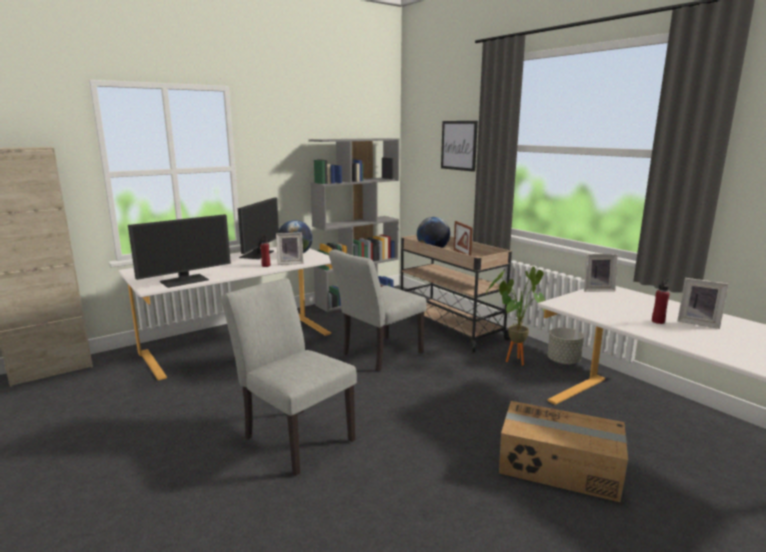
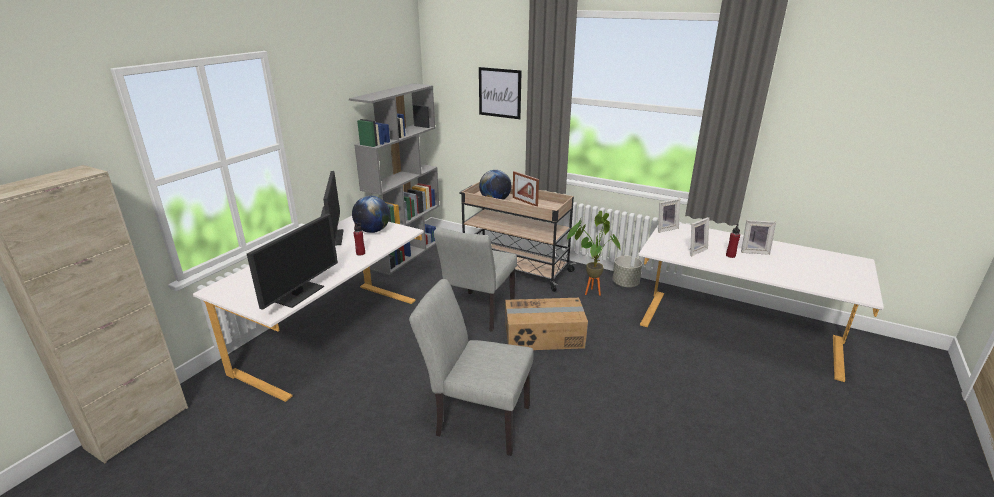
camera: 25 degrees left, 10 degrees up
(290, 263) = (381, 244): picture frame -> picture frame (694, 250)
(559, 467) = (686, 381): cardboard box -> cardboard box (544, 336)

